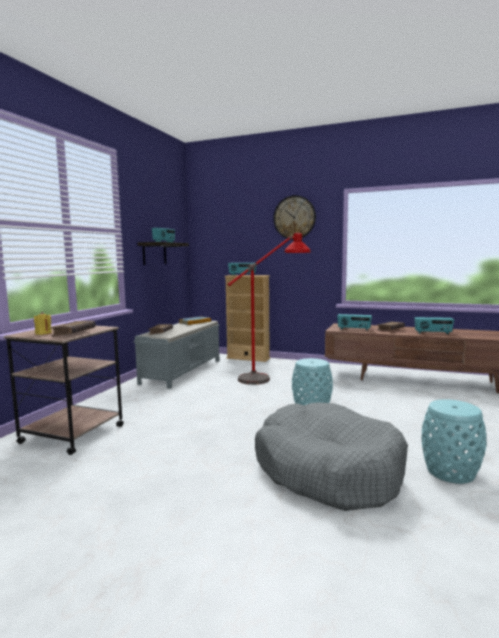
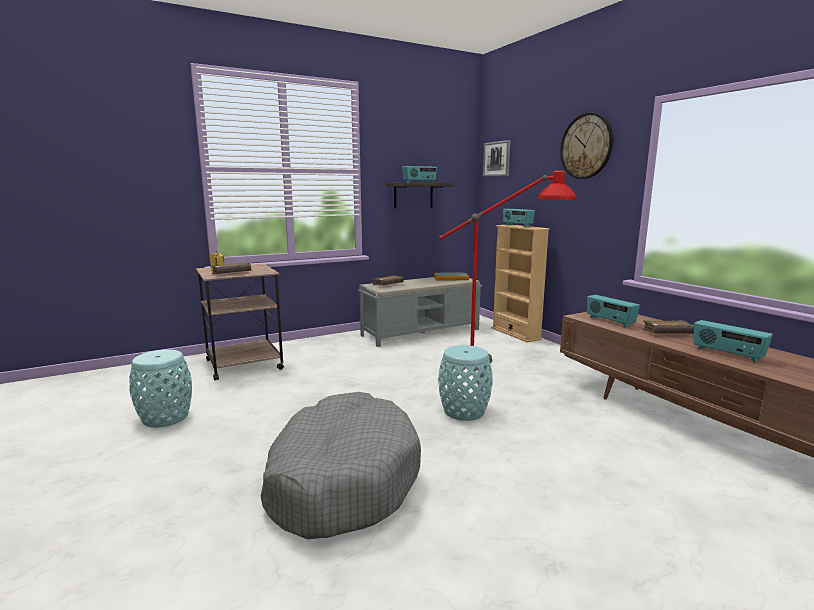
camera: 40 degrees right, 5 degrees up
(209, 225) = (497, 159): none -> picture
(450, 472) = (458, 554): turquoise stool -> turquoise stool (165, 418)

